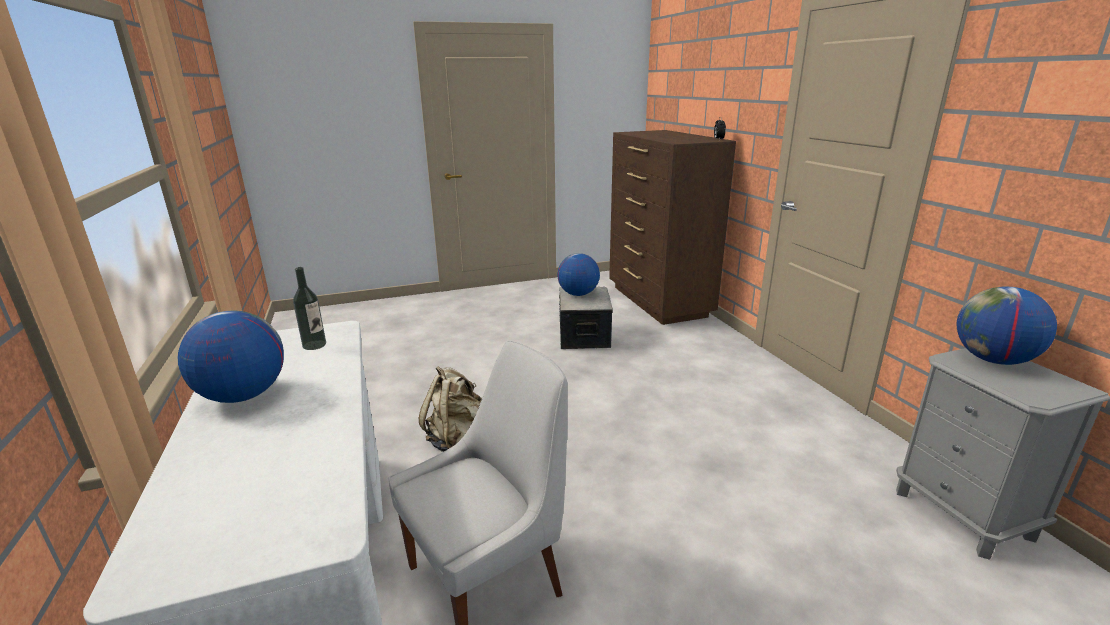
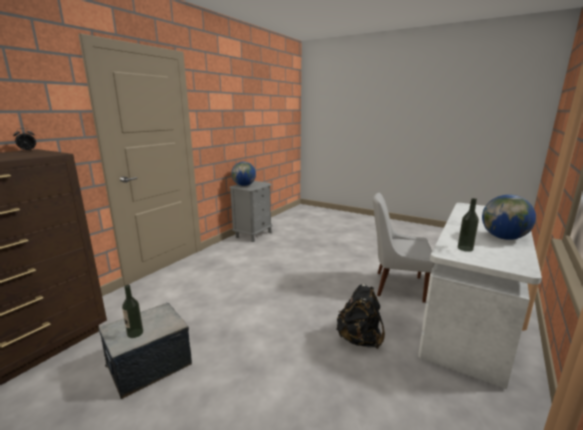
camera: 130 degrees left, 5 degrees down
(458, 441) = (359, 339): beige backpack -> black backpack
(578, 294) = (135, 333): globe -> bottle

